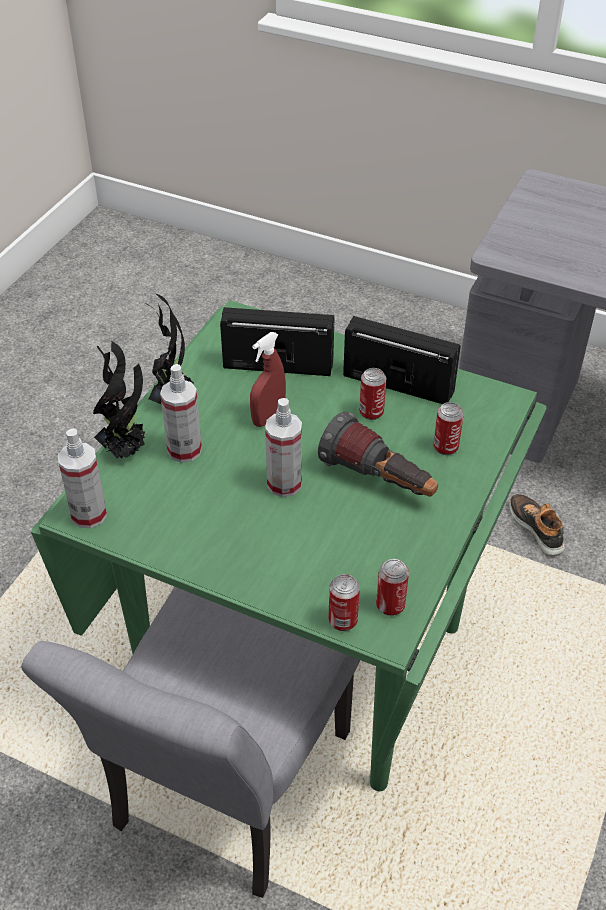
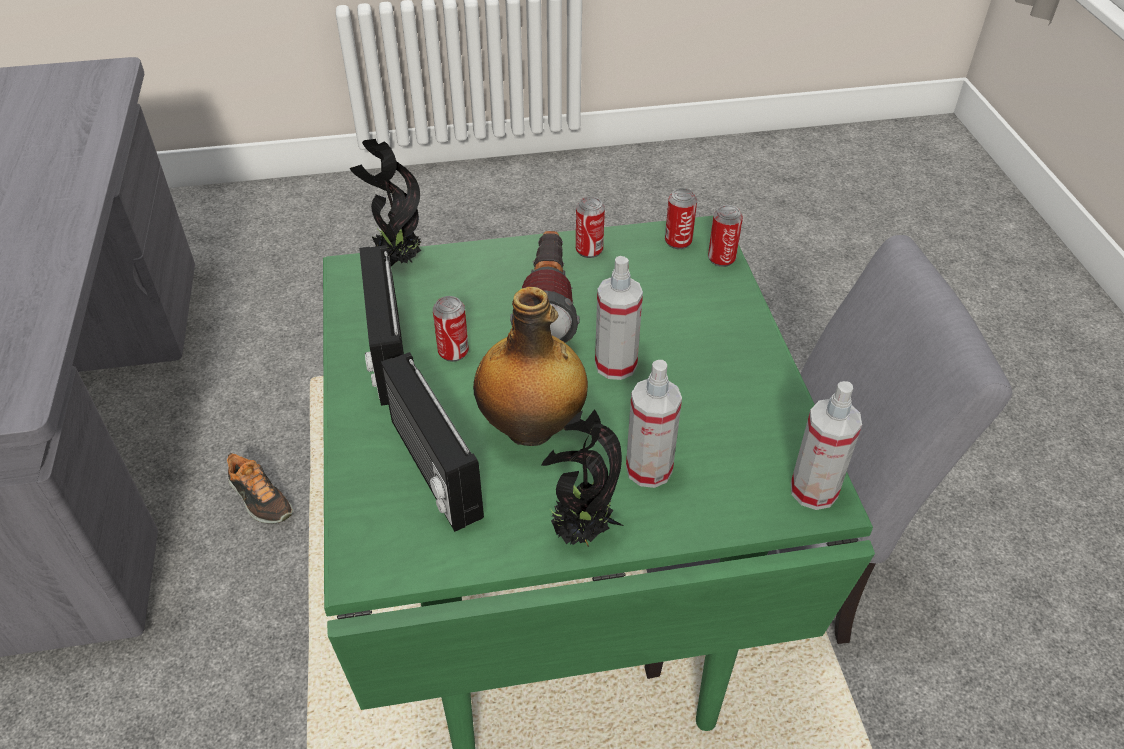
camera: 125 degrees left, 0 degrees up
(126, 450) = (700, 521): potted plant -> potted plant (397, 261)
(268, 417) = (532, 428): red spray bottle -> bottle
(445, 447) = (460, 282): can -> can (589, 250)
(537, 528) = (260, 499): shoe -> shoe turned 75 degrees counterclockwise

